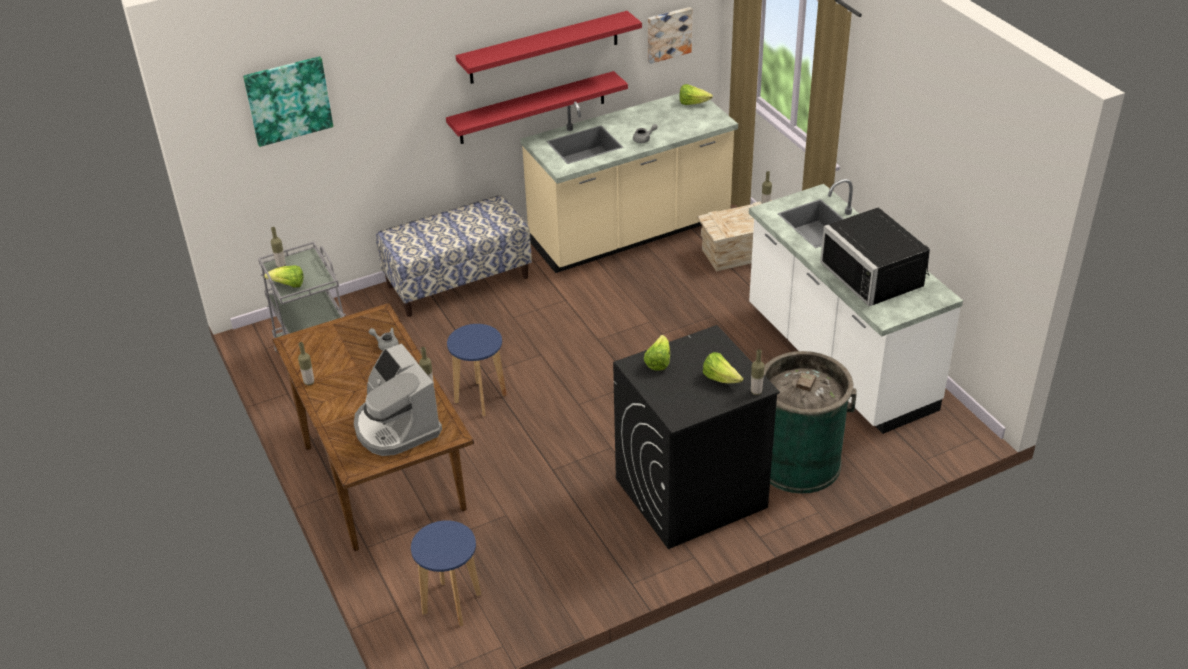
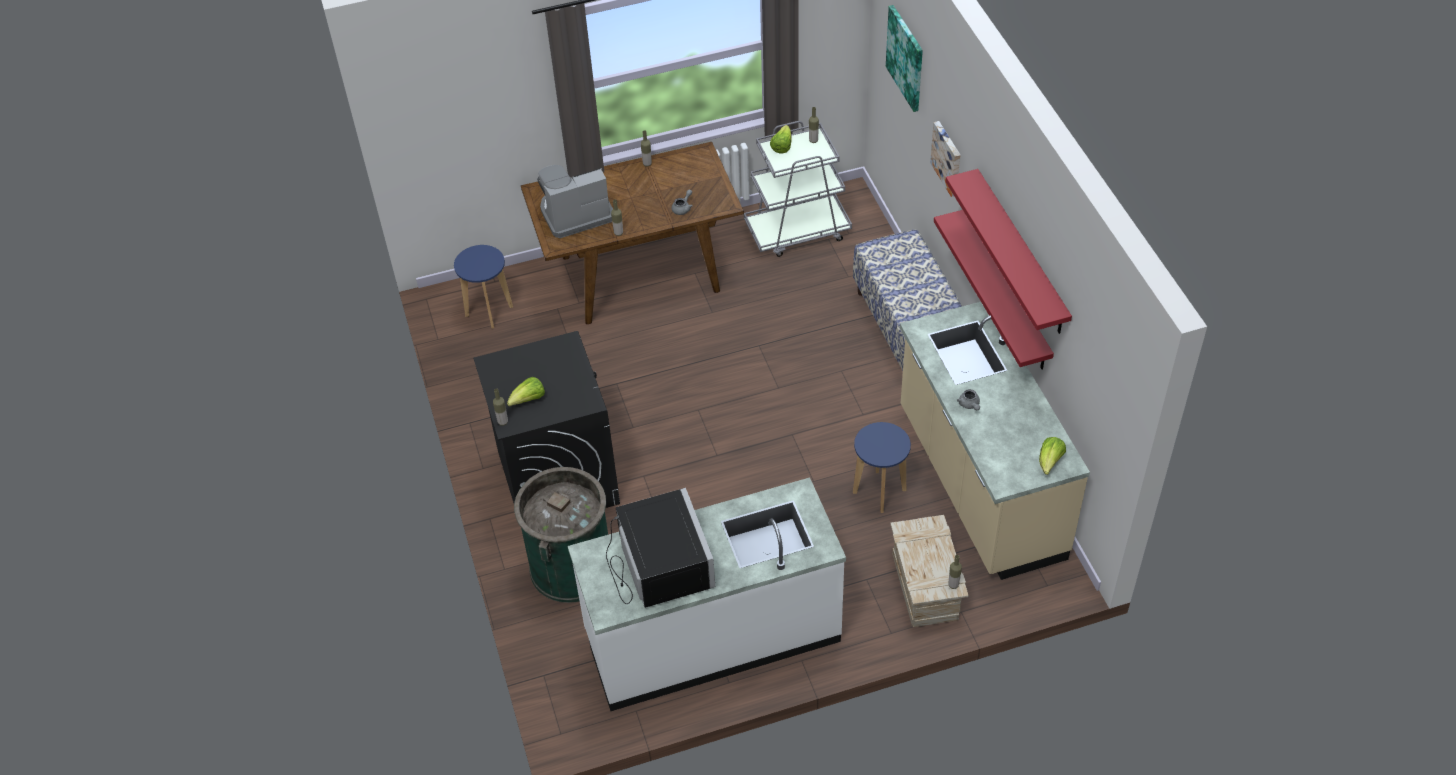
camera: 100 degrees right, 10 degrees up
(481, 399) = (723, 340): blue stool -> blue stool (879, 492)
(658, 362) = (566, 360): lettuce -> none
(668, 34) = (1092, 389): picture -> picture (948, 158)
(877, 275) = (658, 565): black microwave -> black microwave turned 90 degrees clockwise

